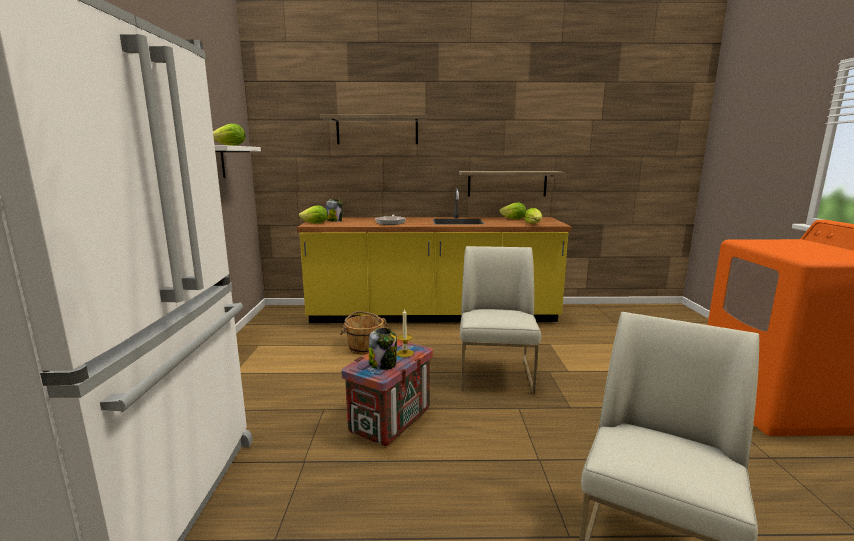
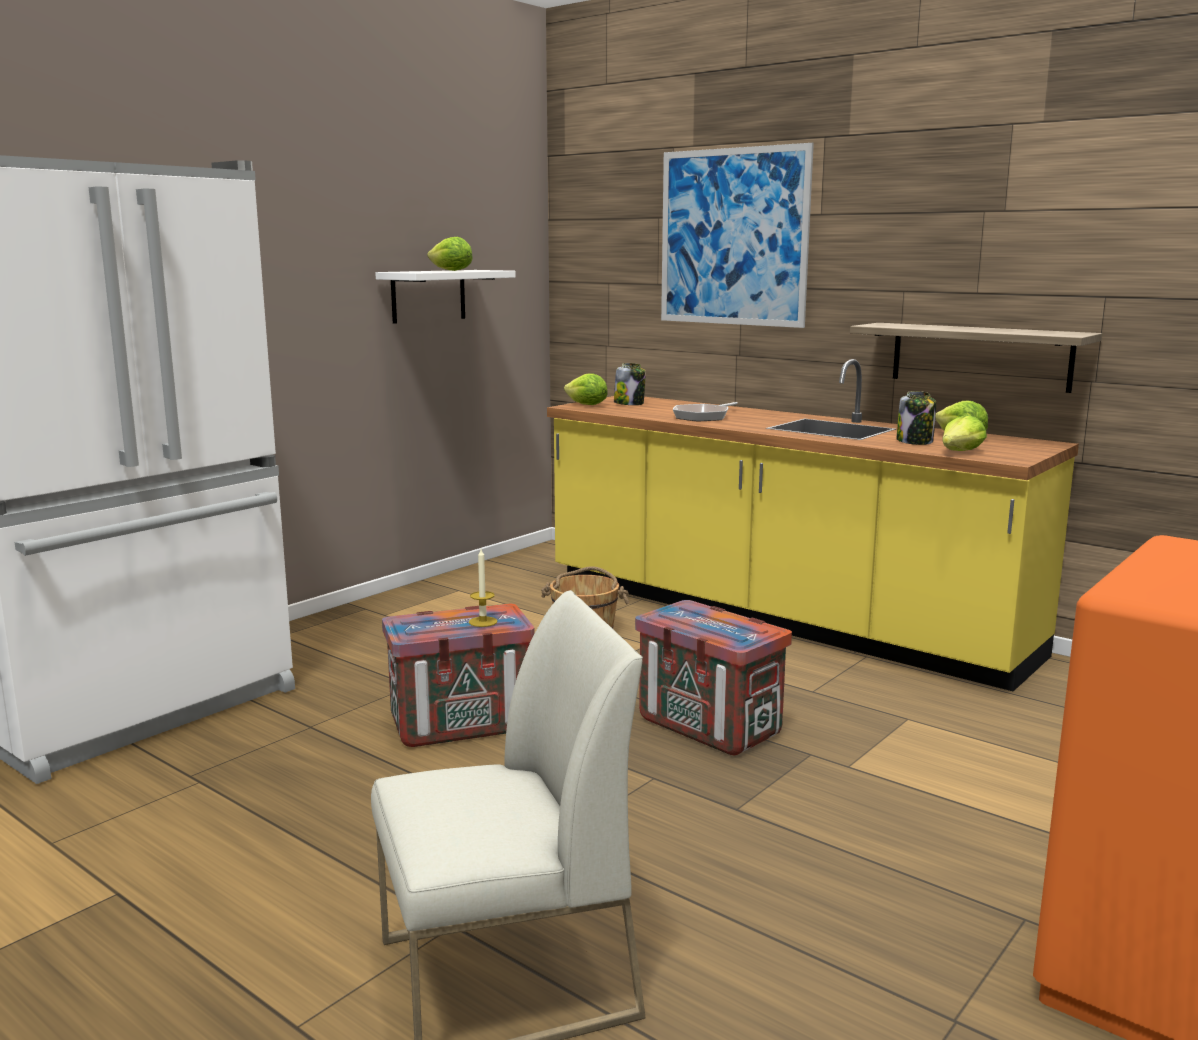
camera: 40 degrees right, 0 degrees up
(377, 130) = (733, 237): shelf -> picture
(383, 364) = (432, 625): jar -> jar (915, 442)
(496, 374) = (710, 727): white chair -> crate

